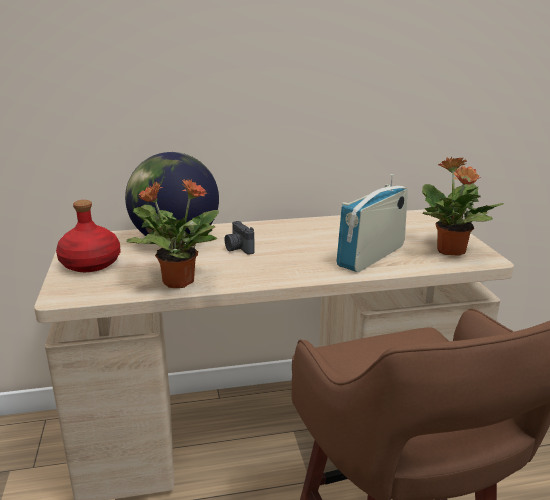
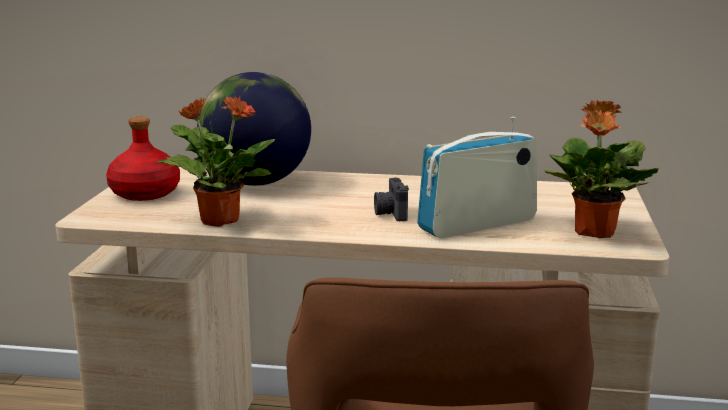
camera: 20 degrees right, 5 degrees down
(238, 248) = (320, 198): camera -> camera (390, 213)

